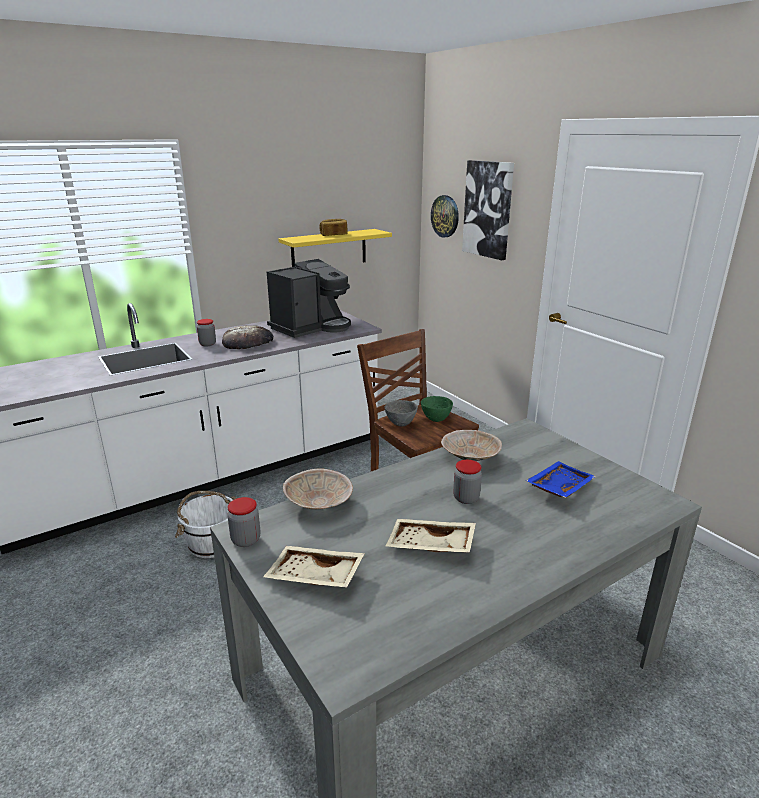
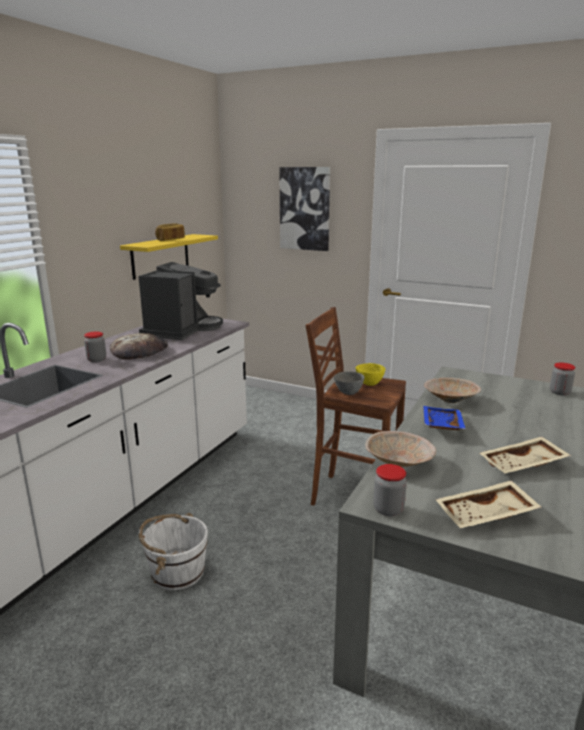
camera: 30 degrees left, 5 degrees down
(435, 419) = (369, 384): green bowl -> yellow bowl
(445, 216) = (254, 219): wall clock -> none
(466, 498) = (492, 427): jar -> jar (559, 392)
(558, 487) = (532, 403): blue tray -> blue tray (440, 425)

